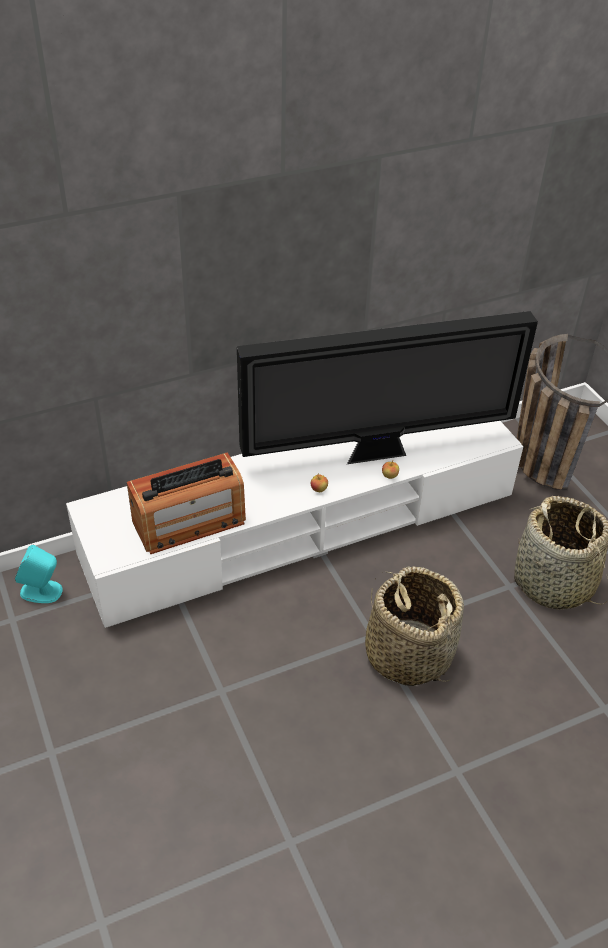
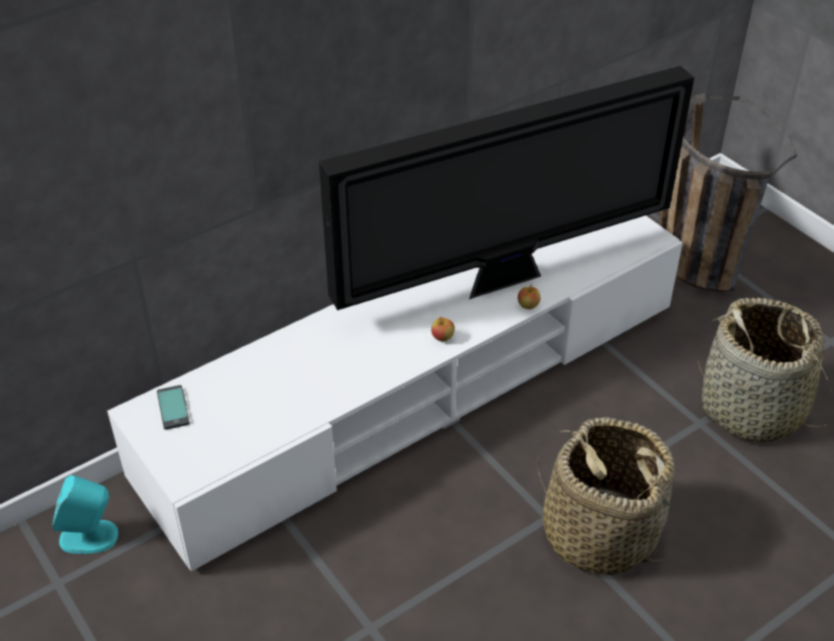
camera: 10 degrees left, 0 degrees up
(112, 509) = (173, 408): none -> phone
(189, 522) = (283, 409): radio -> none

